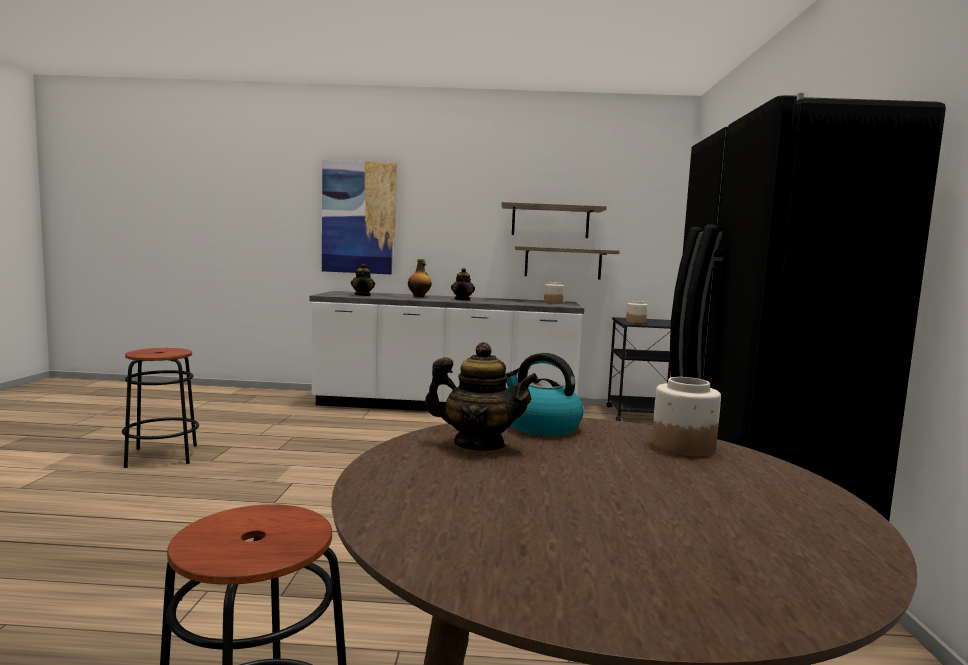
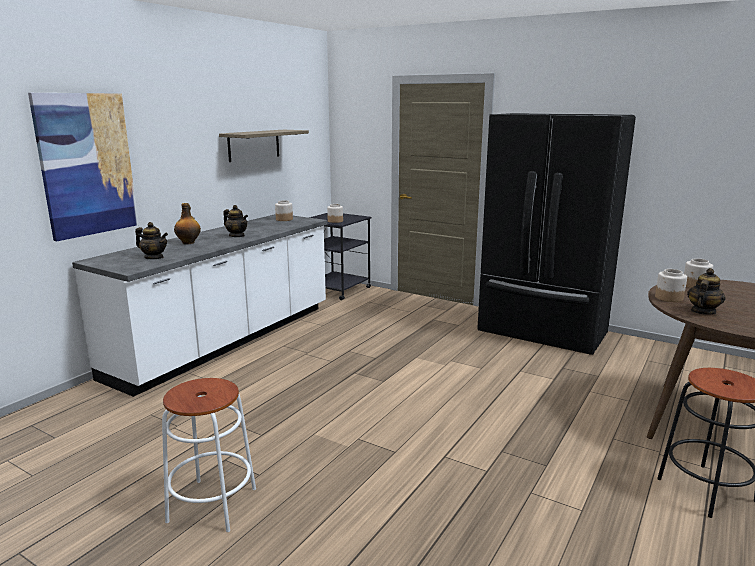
camera: 60 degrees left, 10 degrees up
(162, 456) = (212, 504): black stool -> white stool
(541, 426) = (669, 298): kettle -> jar
(563, 263) = (265, 181): shelf -> none

